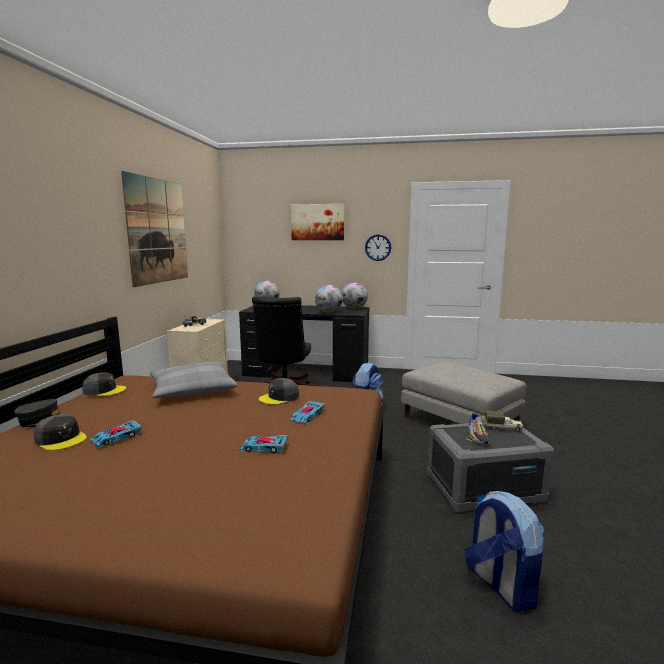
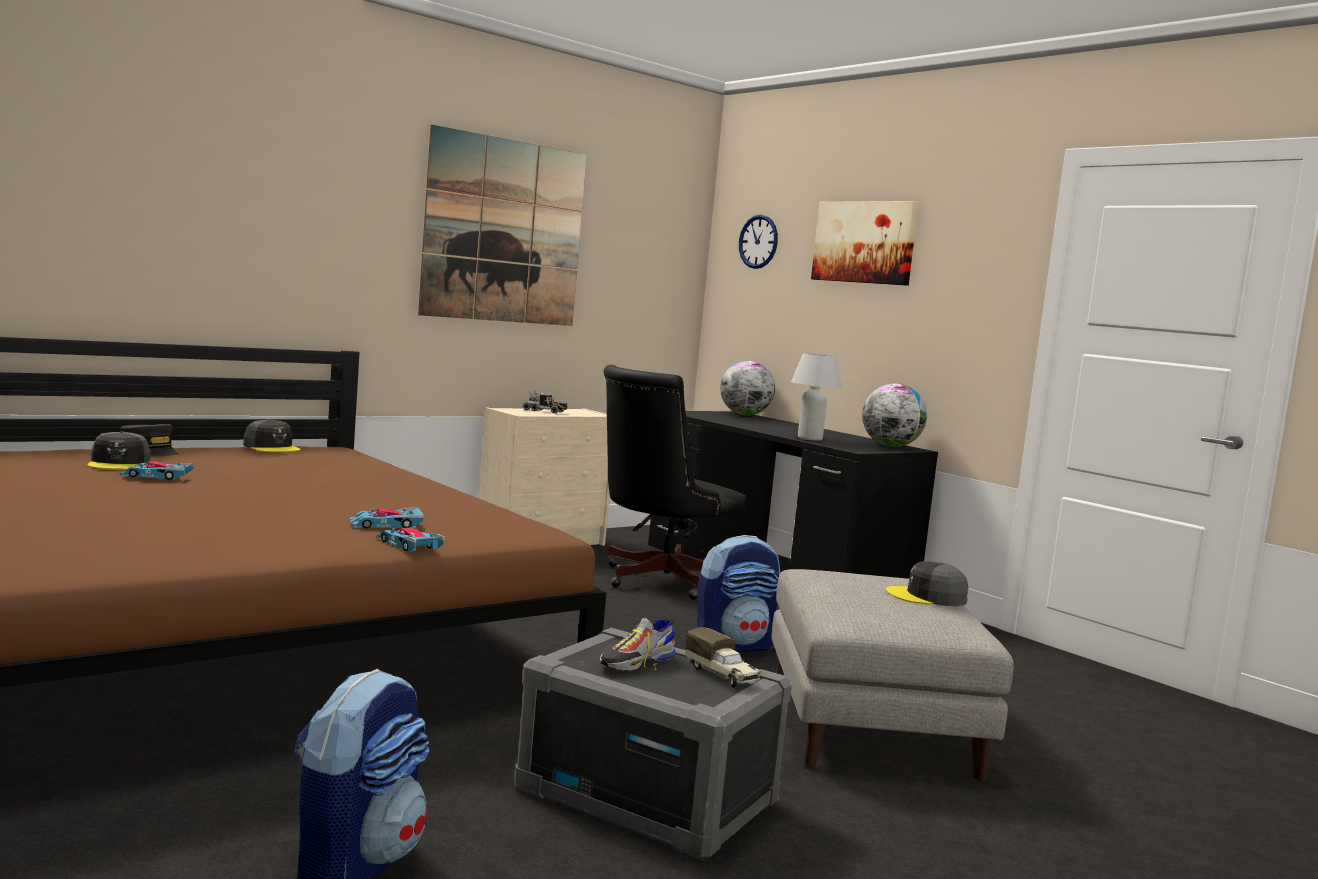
camera: 40 degrees right, 5 degrees down
(192, 390) = (356, 472): grey pillow -> none
(264, 447) = (241, 524): toy car -> toy car (409, 545)
(279, 397) = (421, 505): grey cap -> grey cap (927, 597)
(329, 312) = (810, 439): globe -> white table lamp
(378, 247) = (975, 308): wall clock -> wall clock (758, 241)

